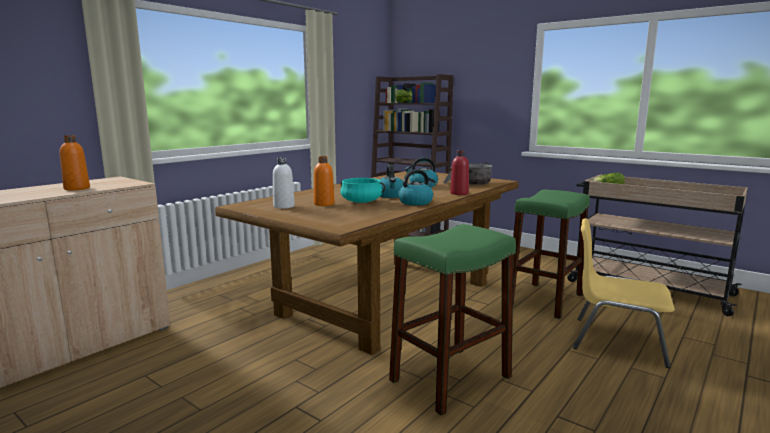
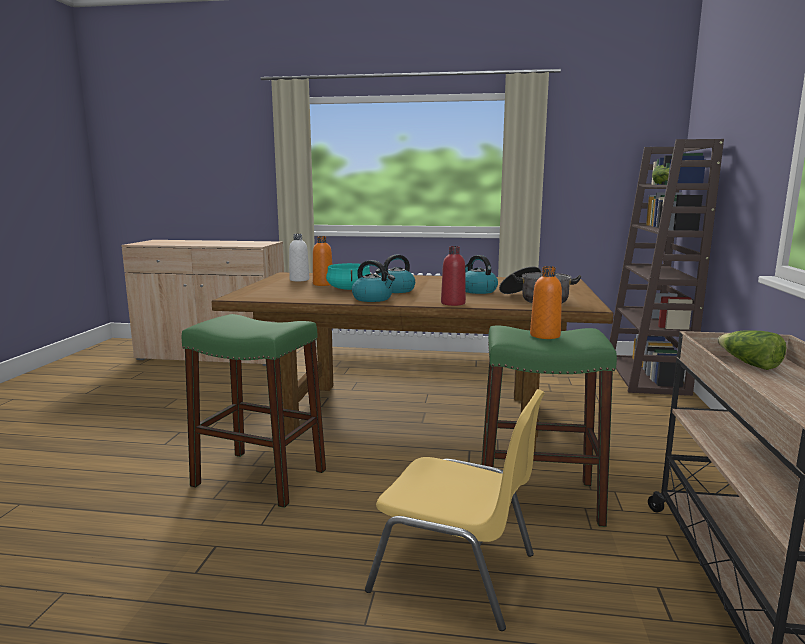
camera: 60 degrees right, 0 degrees up
(77, 188) = (225, 244): orange bottle -> orange bottle (545, 335)
(617, 340) = (456, 572): yellow chair -> yellow chair turned 120 degrees clockwise

